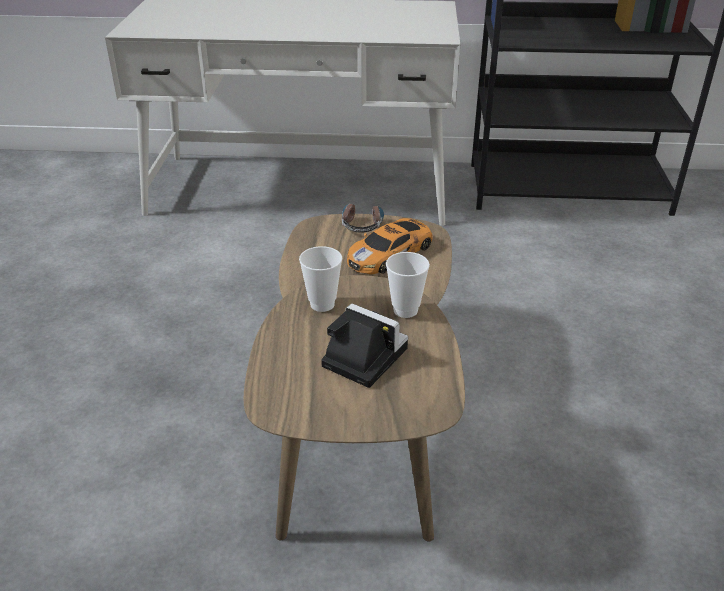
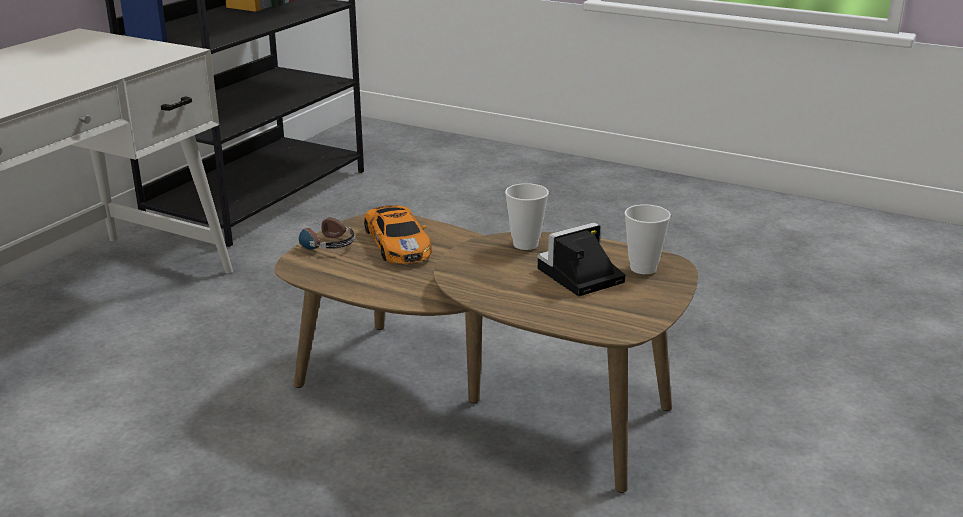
camera: 65 degrees left, 10 degrees down
(322, 304) = (480, 277): cup -> cup (643, 268)

